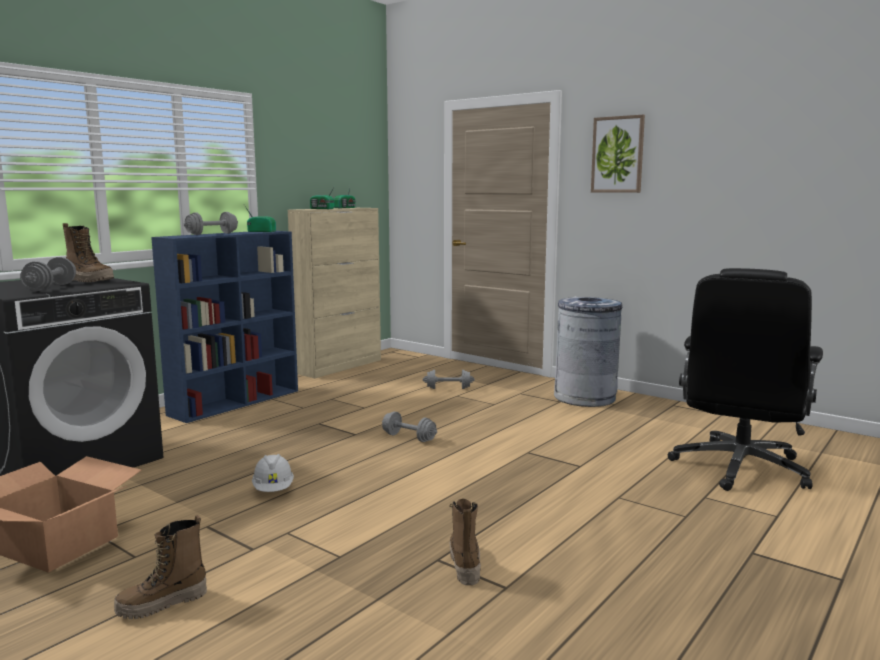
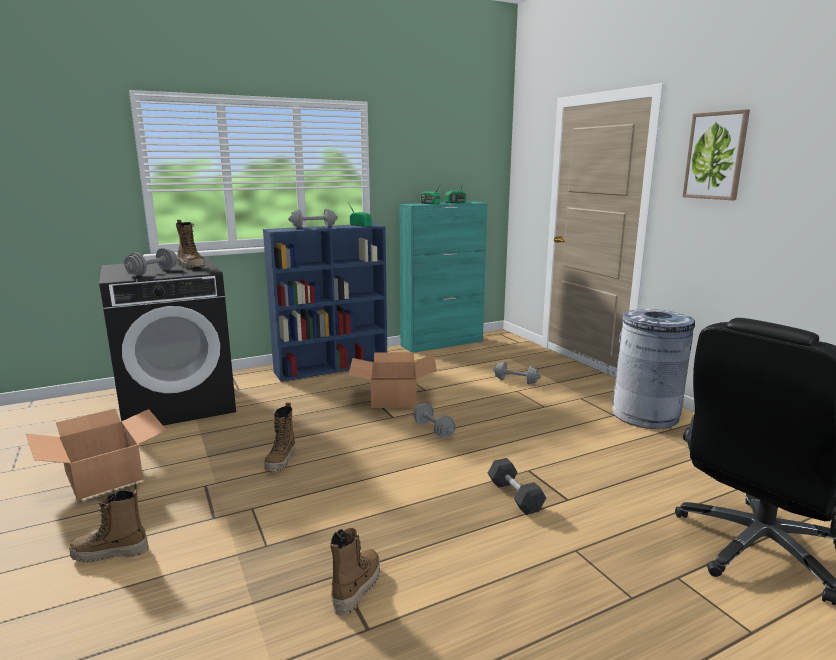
camera: 25 degrees right, 5 degrees up
(273, 489) = (281, 461): white hard hat -> boot
(337, 418) = (393, 397): none -> cardboard box
(339, 366) = (442, 343): beige cabinet -> turquoise cabinet
(535, 472) = (515, 496): none -> black dumbbell

